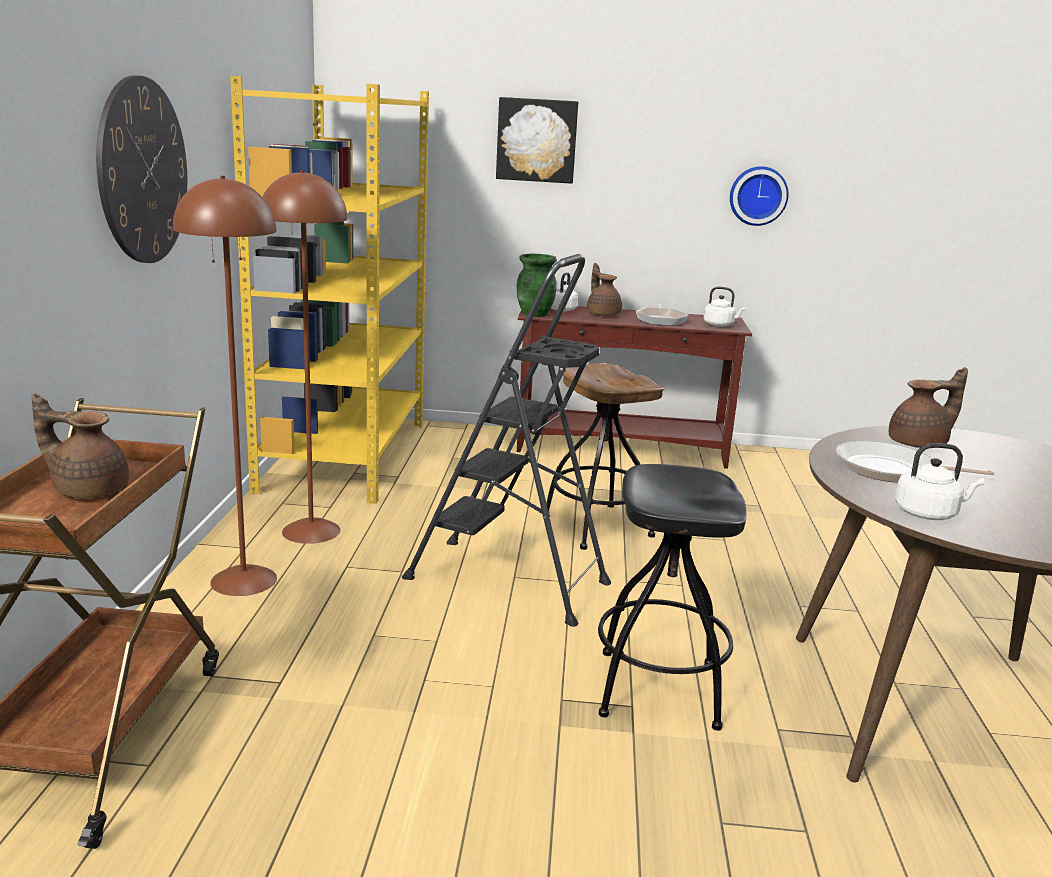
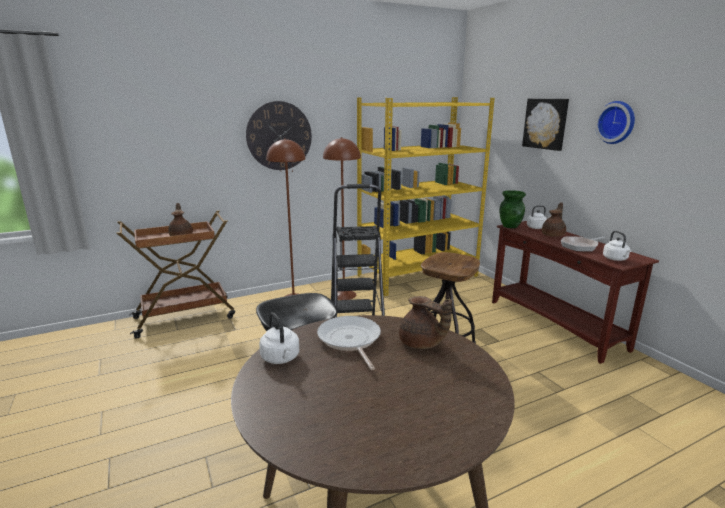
camera: 60 degrees right, 0 degrees up
(758, 195) = (685, 167): wall clock -> wall clock (616, 122)

